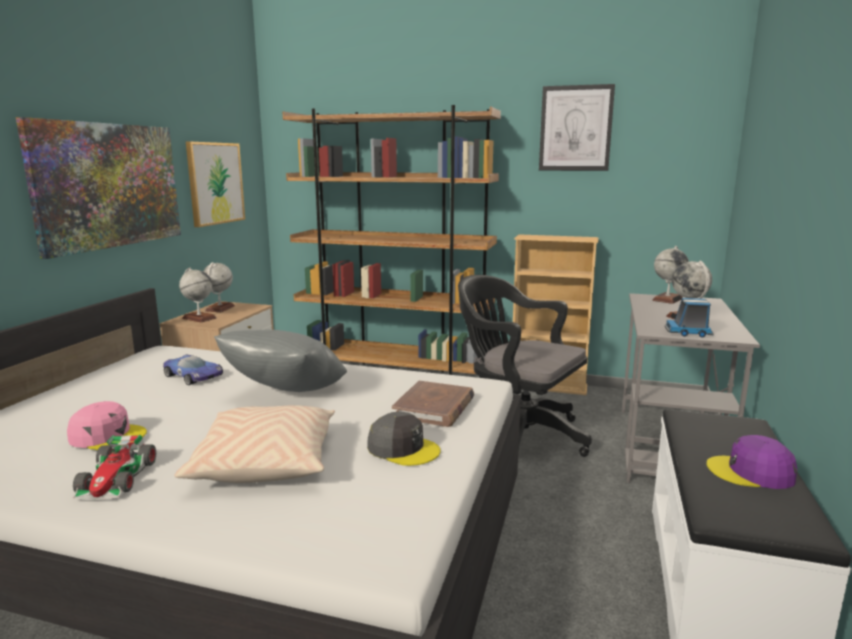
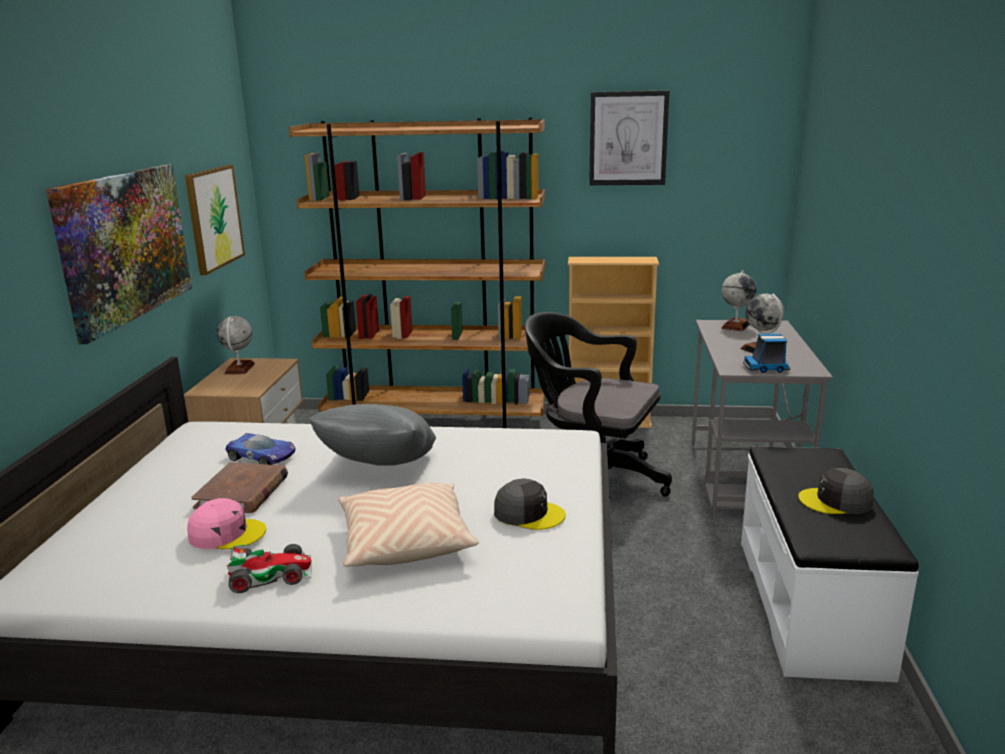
camera: 10 degrees left, 5 degrees up
(117, 478) = (270, 574): toy car -> toy car turned 90 degrees counterclockwise
(199, 318) = (225, 384): globe -> none
(434, 408) = (538, 468): brown book -> brown book (242, 492)
(751, 472) = (836, 501): purple cap -> grey cap

